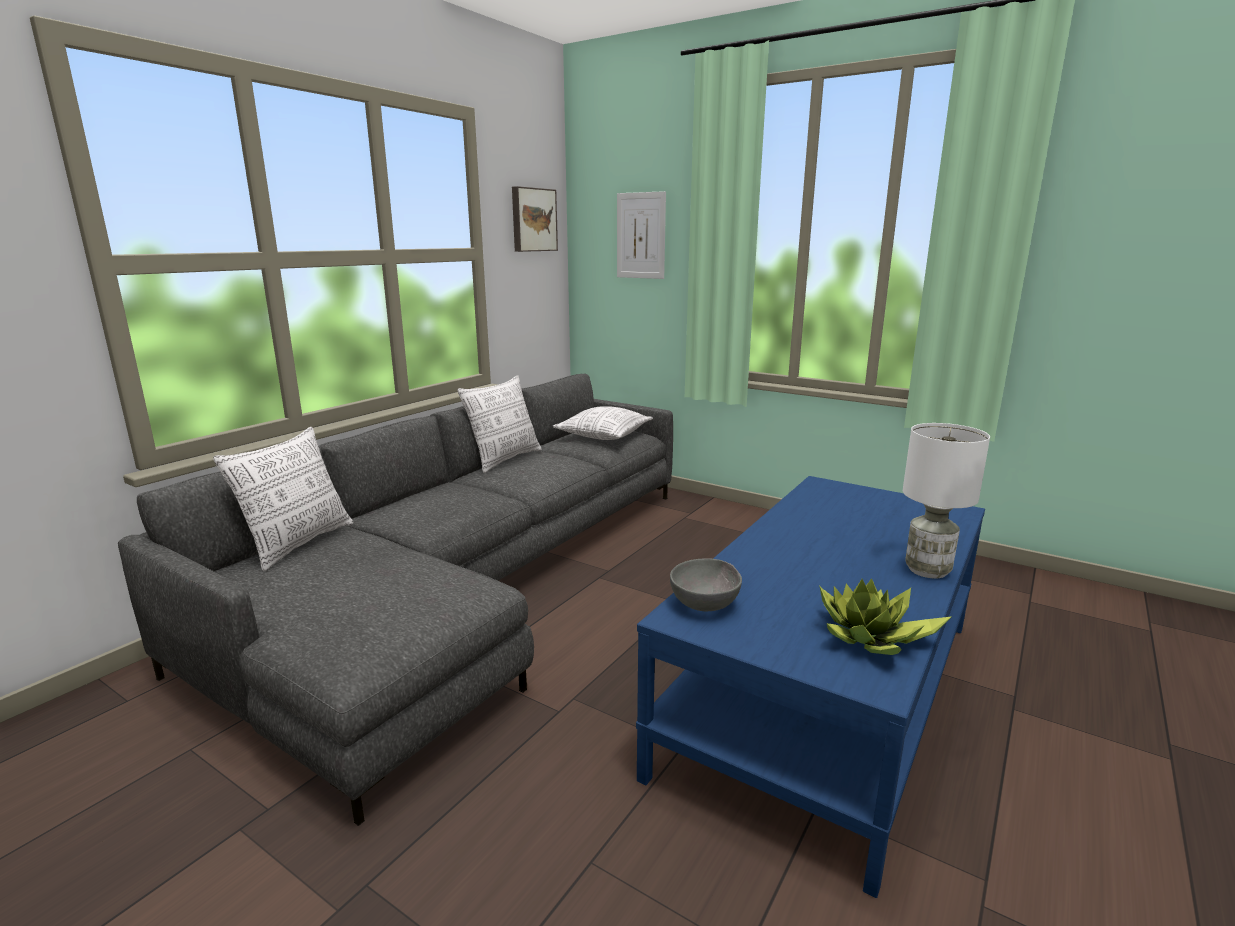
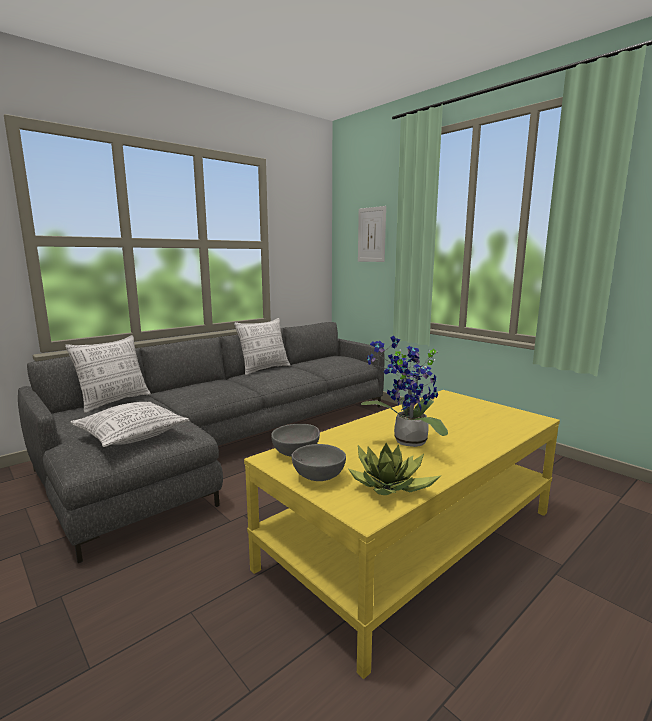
camera: 15 degrees right, 5 degrees down
(533, 220) = (306, 226): picture -> none
(604, 435) = (335, 360): pillow -> pillow (132, 435)
(767, 638) = (317, 477): none -> grey bowl
(826, 692) = (413, 538): blue coffee table -> yellow coffee table
(834, 566) = (406, 442): none -> potted plant
(928, 570) = (474, 452): white table lamp -> none

